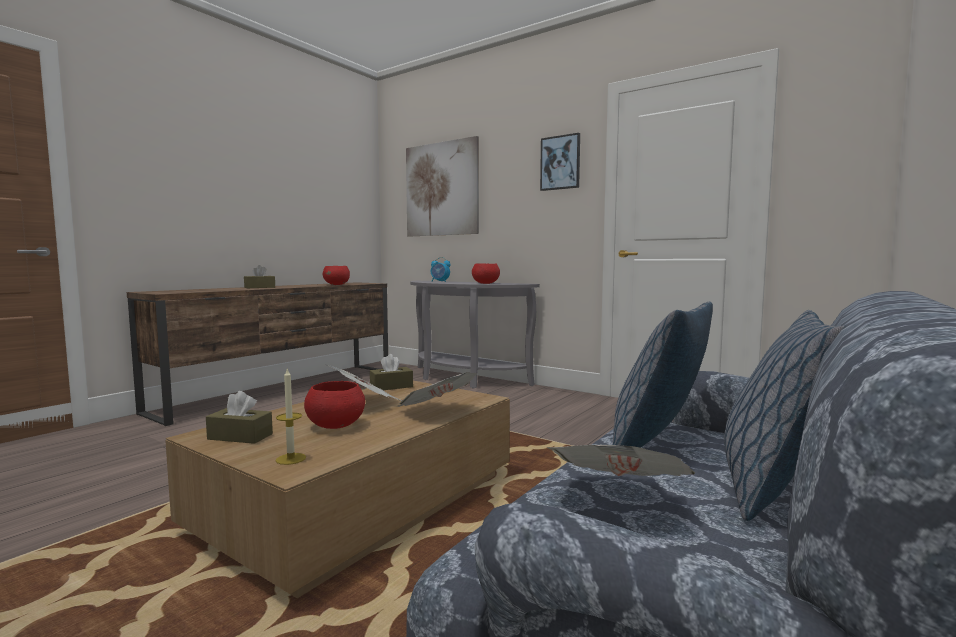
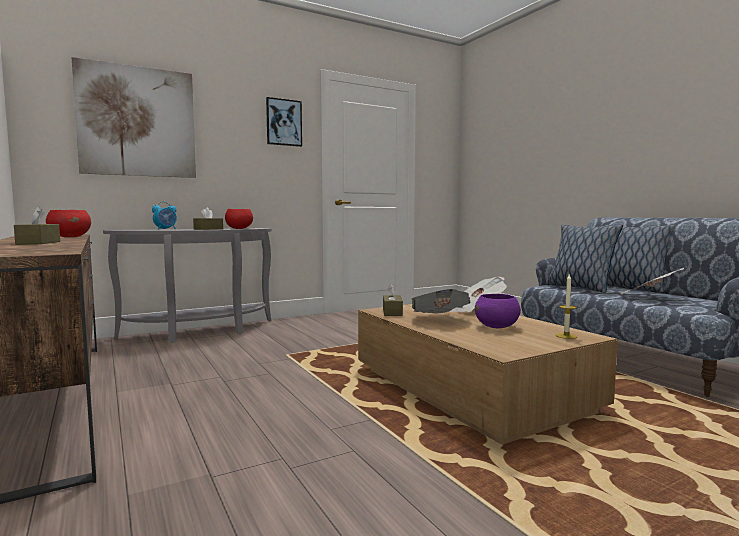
camera: 65 degrees left, 0 degrees up
(240, 436) = (512, 344): brown tissue box -> brown tissue box (208, 229)
(335, 426) = (497, 327): red bowl -> purple bowl

